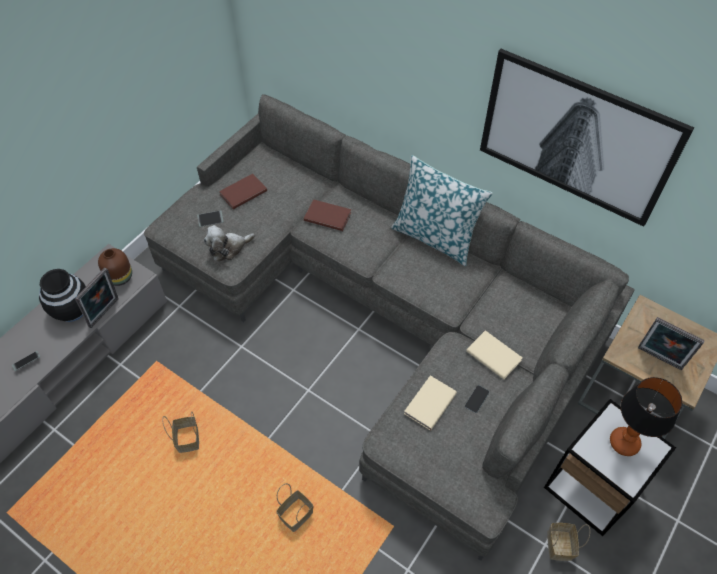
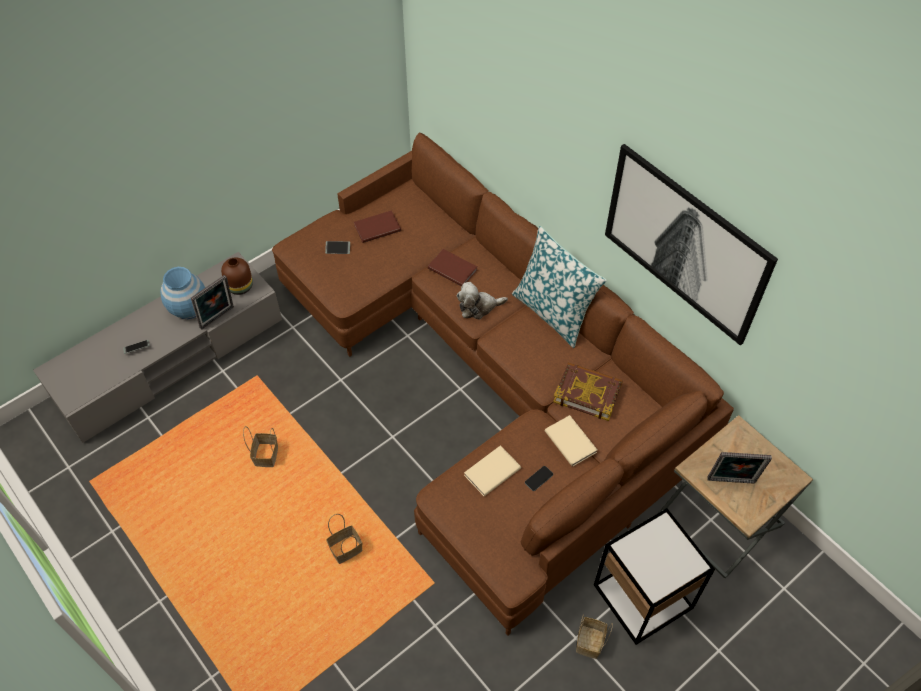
camera: 15 degrees right, 0 degrees up
(72, 309) = (189, 308): black vase -> blue vase
(228, 248) = (347, 280): plush toy -> plush toy (478, 307)
(386, 315) = (492, 381): grey sofa -> brown sofa
(493, 305) = (587, 393): none -> book
(623, 442) = (664, 551): table lamp -> none
(658, 360) = (731, 483): picture frame -> picture frame turned 45 degrees counterclockwise

